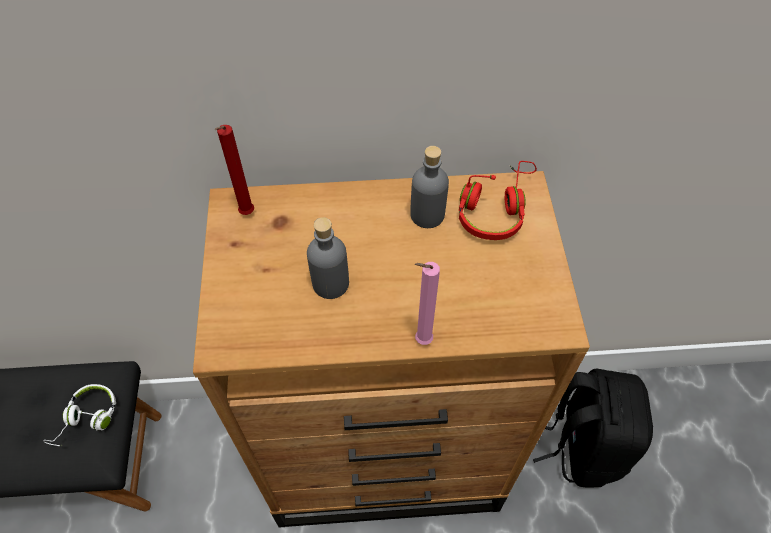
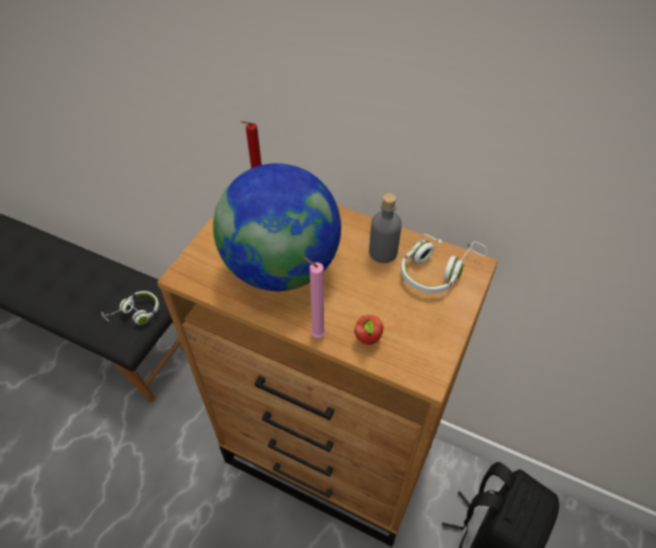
camera: 30 degrees right, 5 degrees down
(330, 283) = (281, 267): grey bottle -> globe
(478, 319) = (368, 340): none -> apple
(495, 209) = (437, 270): red headphones -> white headphones

